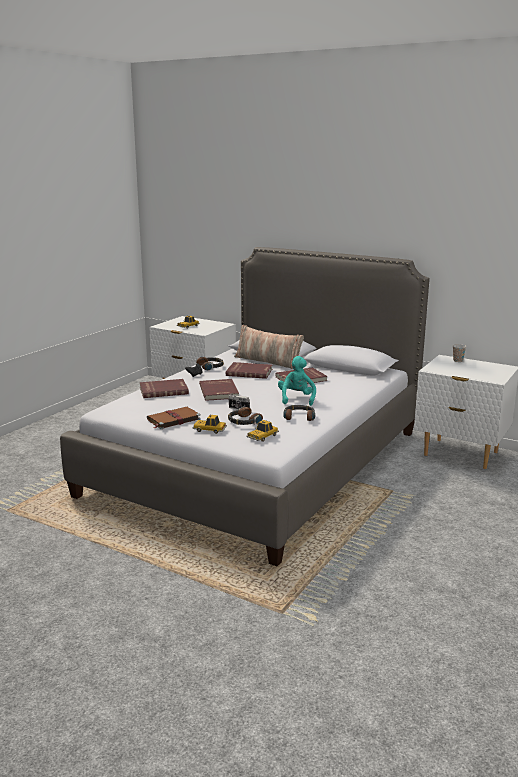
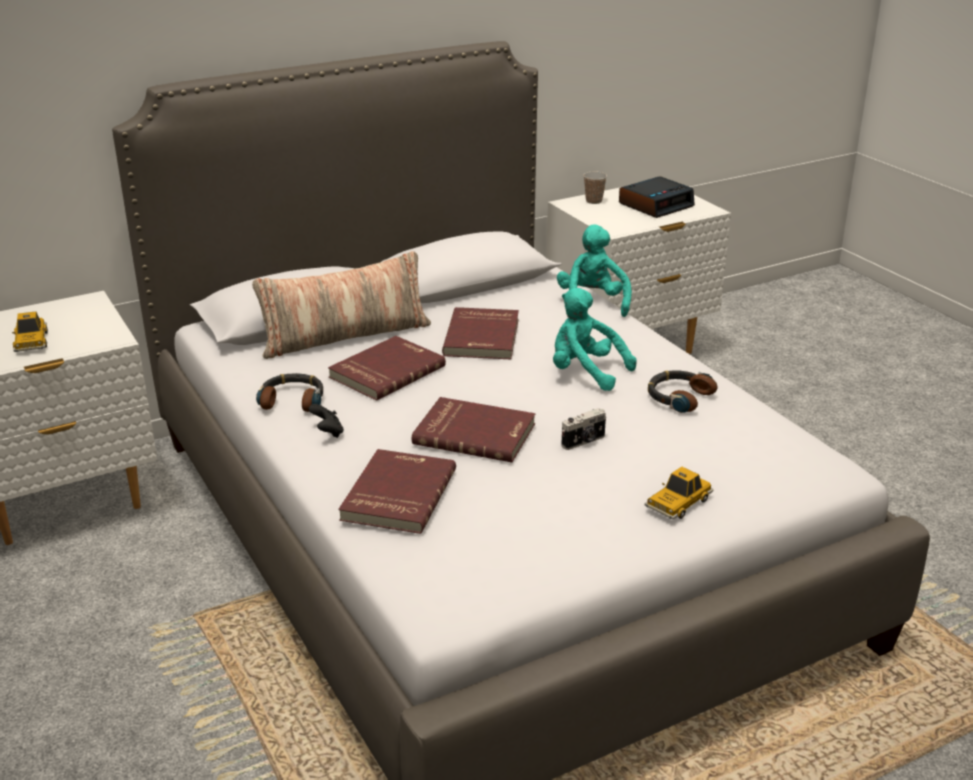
camera: 60 degrees left, 10 degrees up
(173, 420) = (588, 531): brown book -> none
(243, 421) = (659, 456): headphones -> none
(262, 436) = (752, 458): toy car -> none
(365, 388) = (592, 303): none -> turquoise plush toy
(480, 371) = (656, 204): none -> alarm clock

